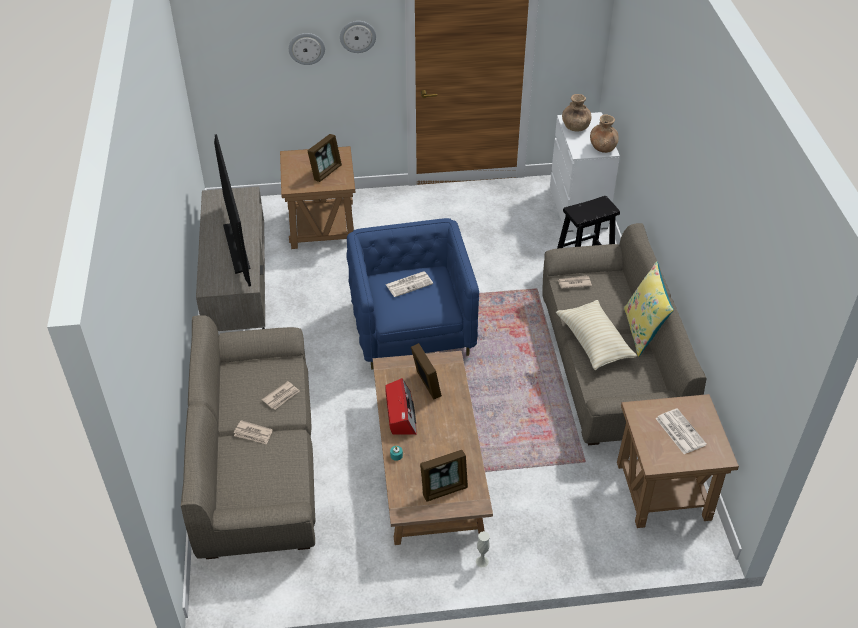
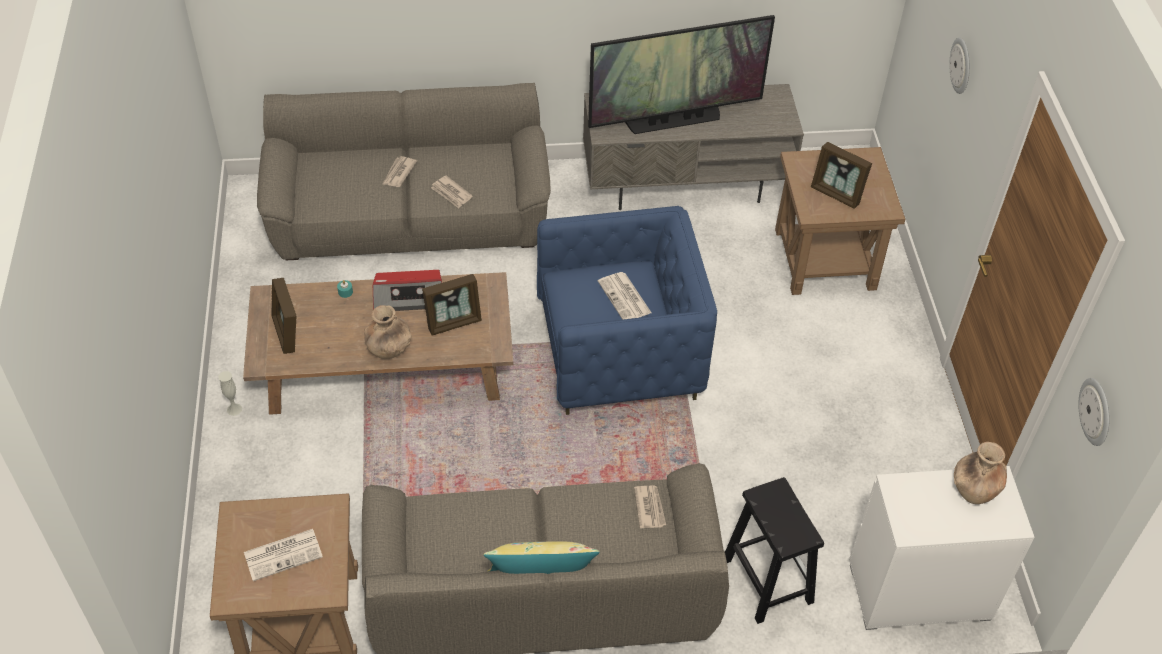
camera: 90 degrees right, 5 degrees up
(357, 36) = (987, 105): wall clock -> wall clock (1096, 411)
(594, 342) = (519, 518): beige pillow -> none
(603, 148) = (916, 523): brown vase -> brown vase (389, 349)

